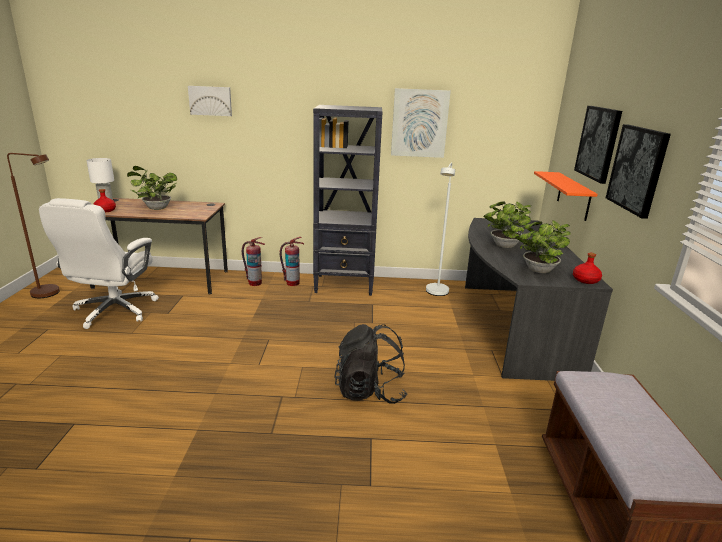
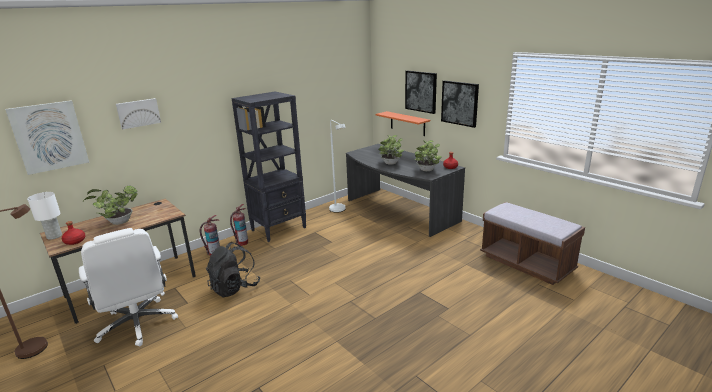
camera: 40 degrees left, 0 degrees up
(370, 391) = (386, 274): black backpack -> black backpack (234, 288)
(419, 123) = (299, 97): picture -> picture (49, 136)

